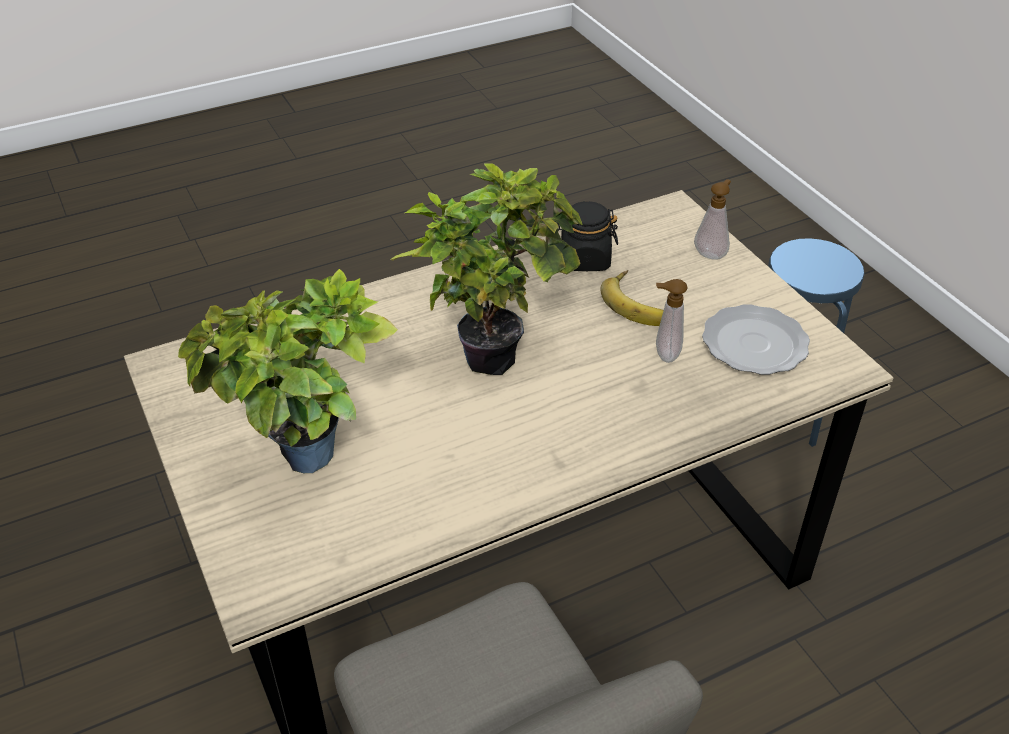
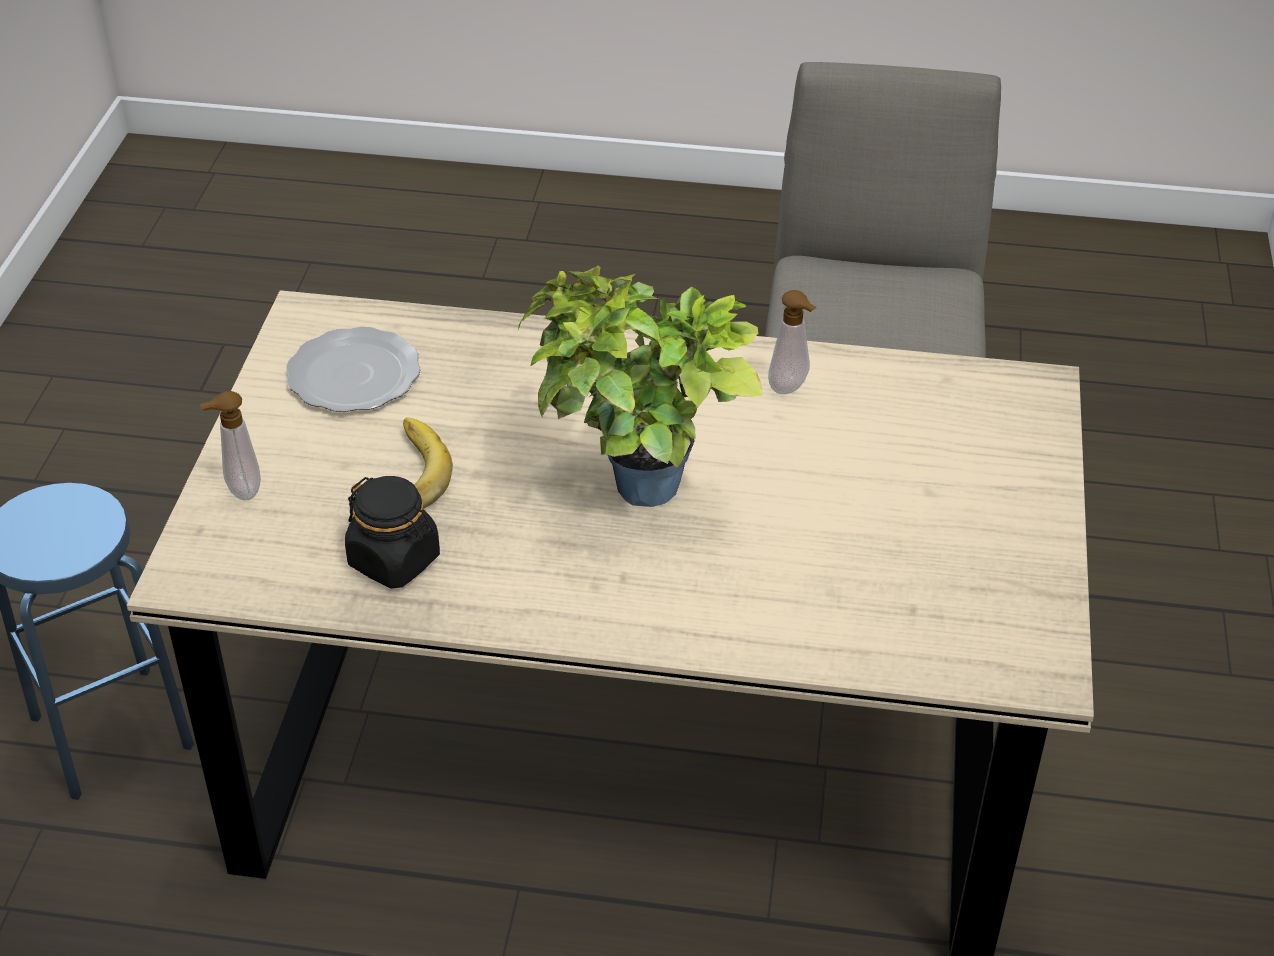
camera: 145 degrees left, 0 degrees up
(306, 467) = (931, 470): potted plant -> none
(664, 354) = (458, 407): soap dispenser -> soap dispenser (791, 388)

